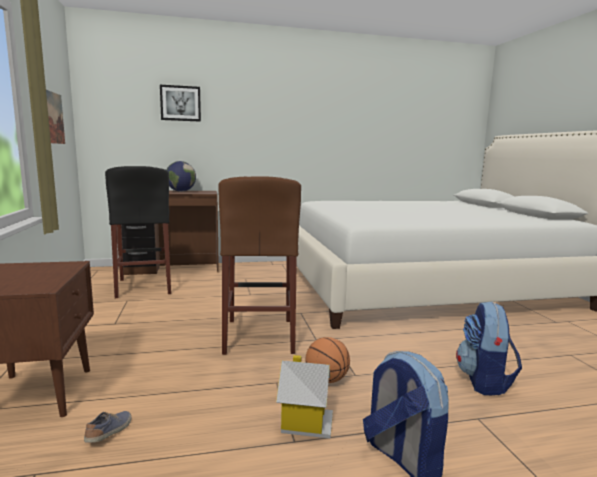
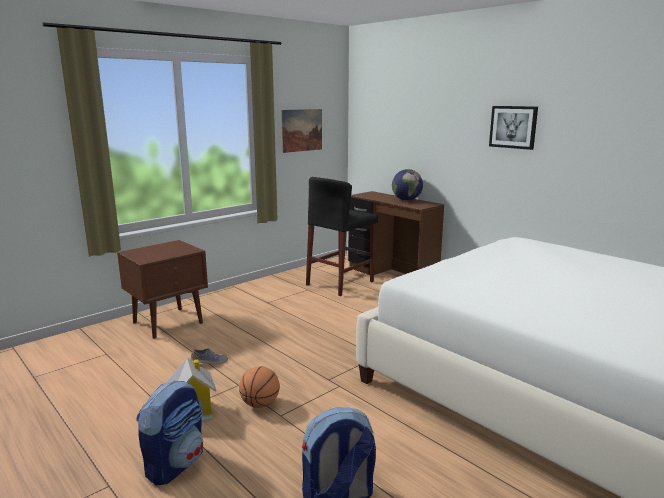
camera: 60 degrees right, 5 degrees up
(110, 433) = (146, 356): shoe -> shoe (209, 362)
(180, 103) = (421, 108): picture -> picture (513, 127)
(259, 335) = (307, 354): brown stool -> none

